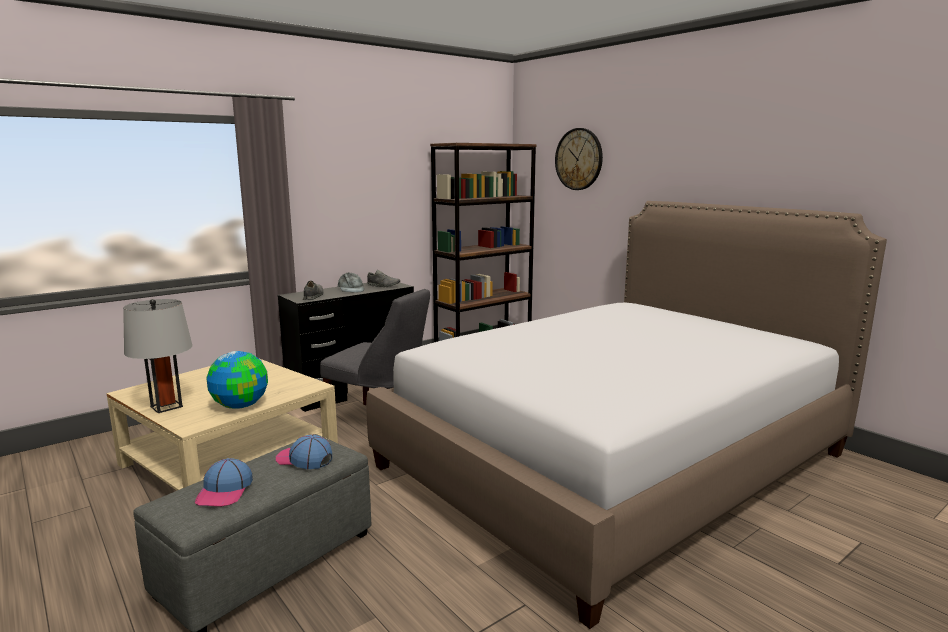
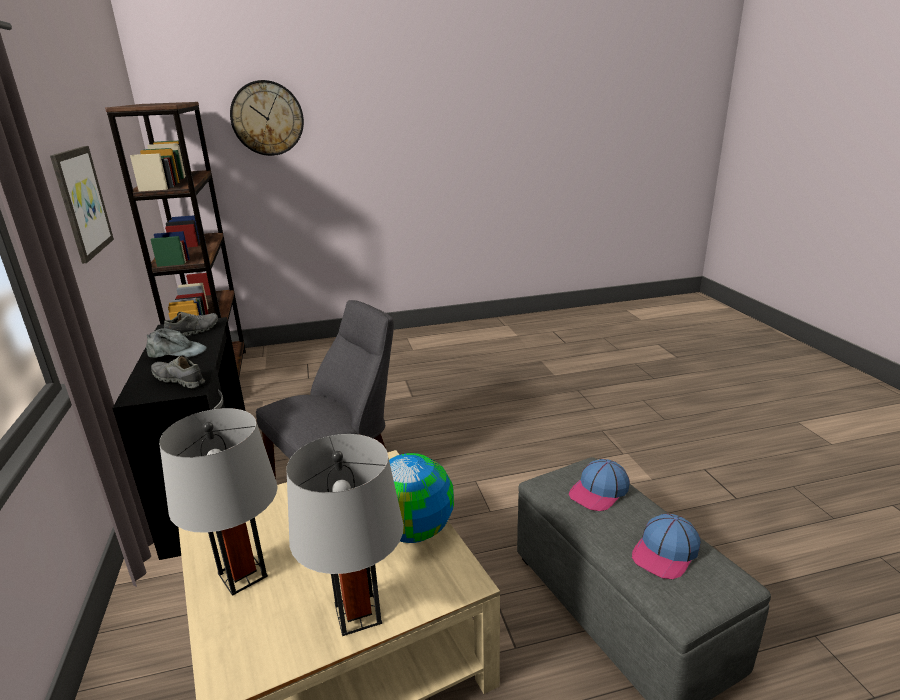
camera: 65 degrees left, 10 degrees up
(199, 378) = (243, 575): none -> grey table lamp
(225, 491) = (665, 553): cap -> cap turned 105 degrees clockwise
(362, 193) = (81, 202): none -> picture
(615, 460) = (522, 380): bed -> none

